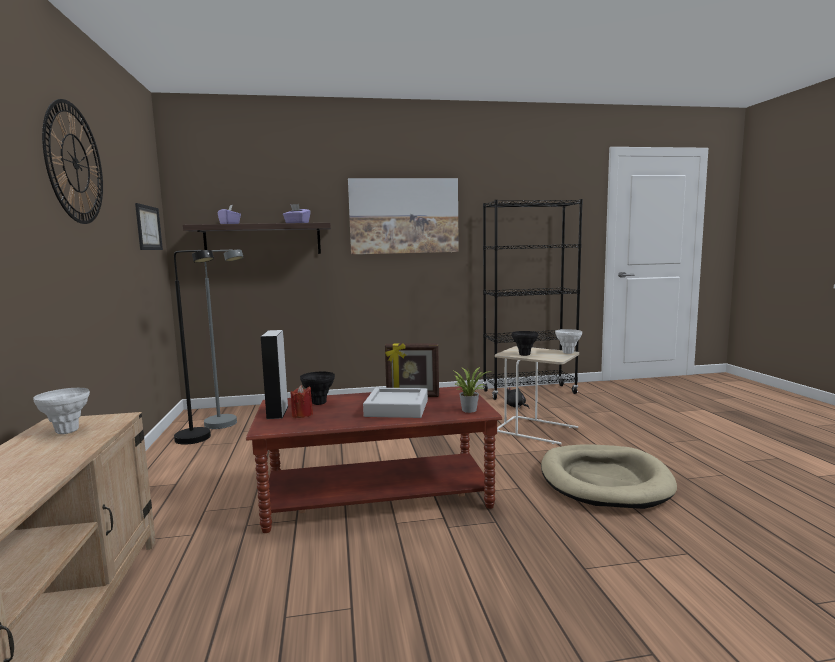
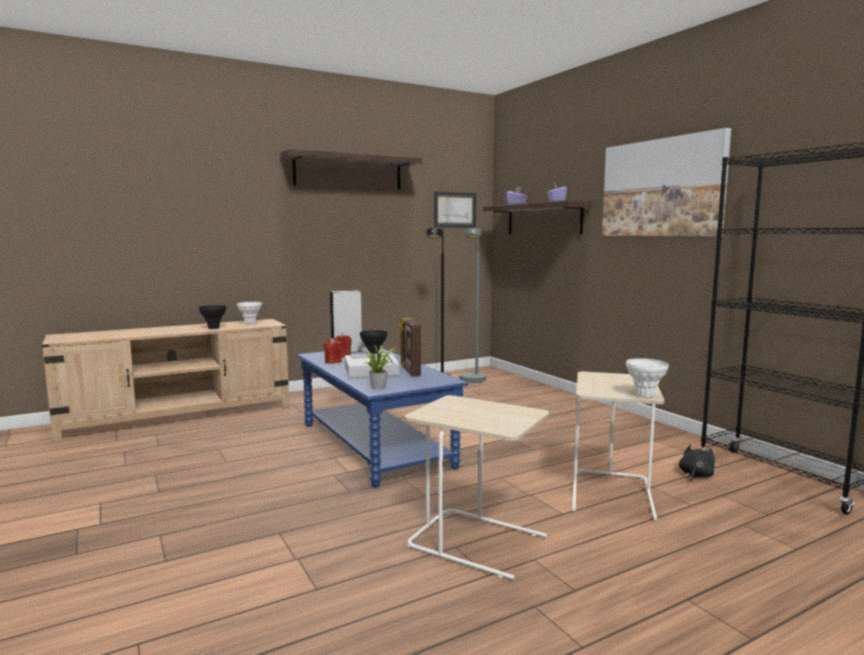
camera: 70 degrees right, 0 degrees up
(75, 163) = (348, 172): wall clock -> shelf
(329, 420) = (333, 362): none -> red candle
(378, 496) = (375, 445): brown coffee table -> blue coffee table
(524, 354) = (597, 380): black vase -> black vase (213, 328)
(604, 480) = (478, 541): beige dog bed -> beige side table

